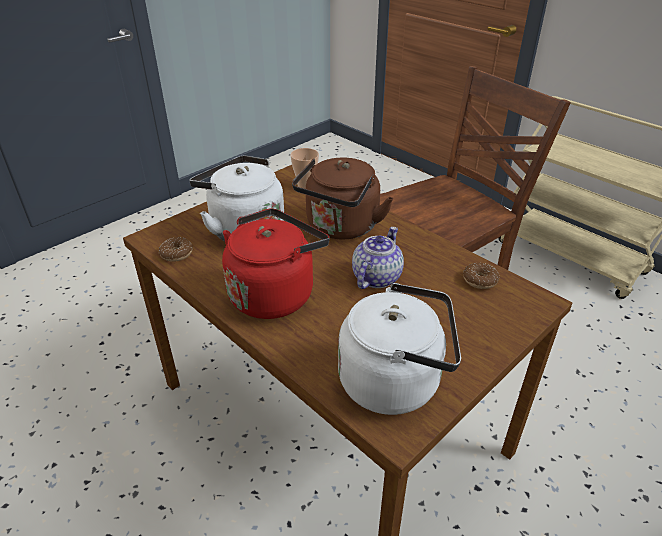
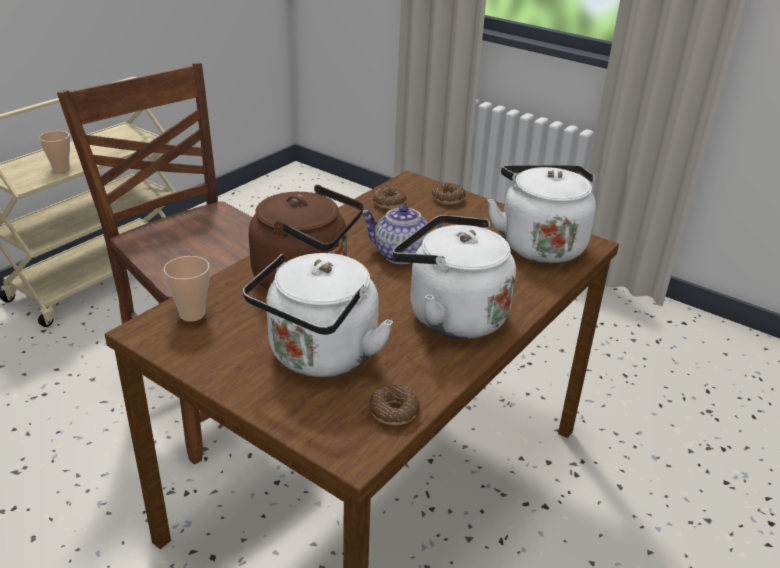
camera: 100 degrees left, 5 degrees down
(274, 293) = (451, 315): red kettle -> white kettle
(500, 324) = (448, 199): none -> donut
(573, 159) = (61, 169): none -> cup

